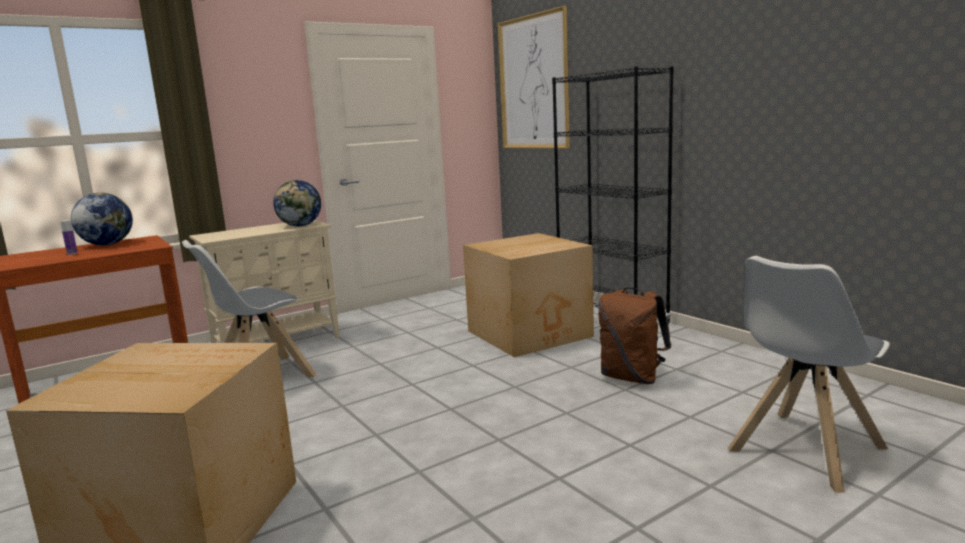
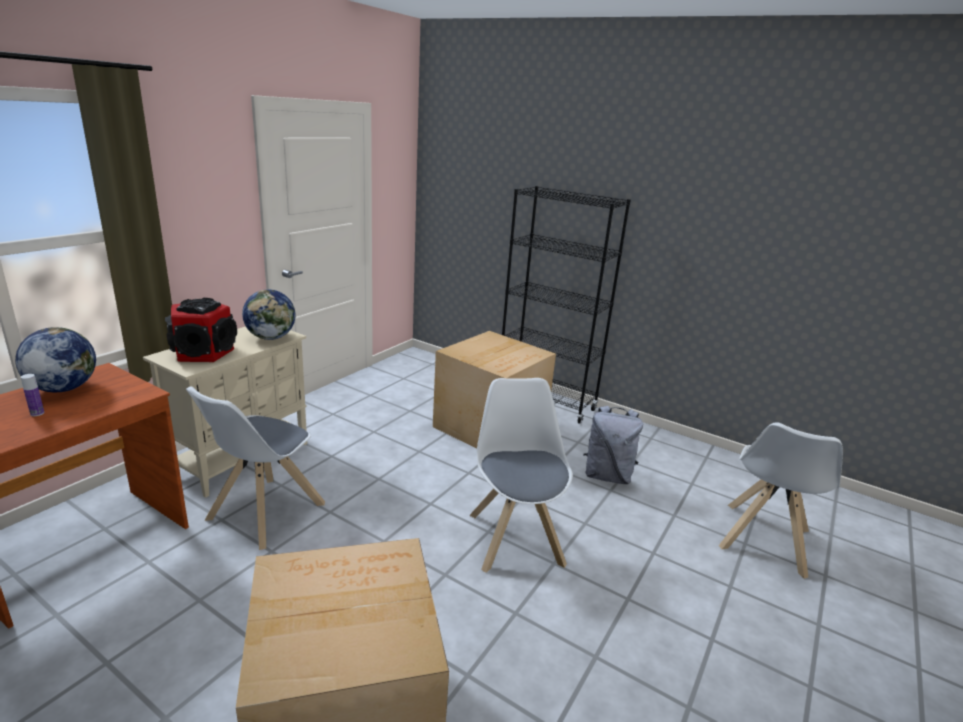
camera: 25 degrees left, 10 degrees up
(235, 233) = (203, 352): none -> speaker
(475, 415) = (515, 536): none -> chair
(533, 83) = (468, 174): picture -> none
(632, 377) = (607, 475): brown backpack -> grey backpack

